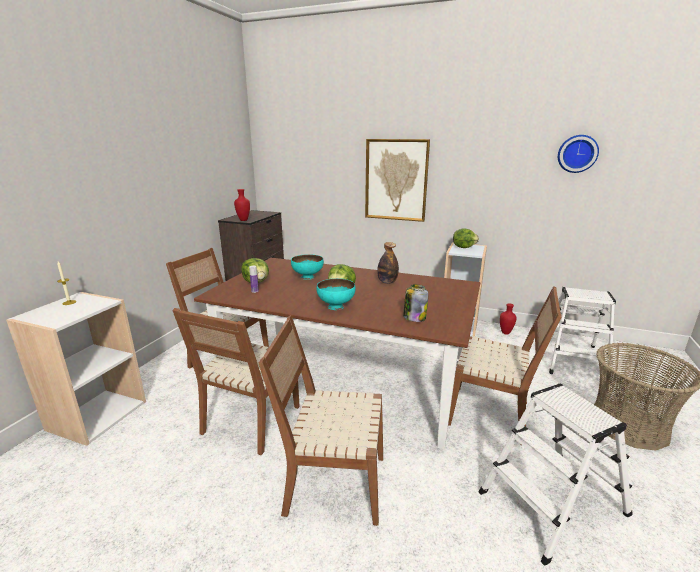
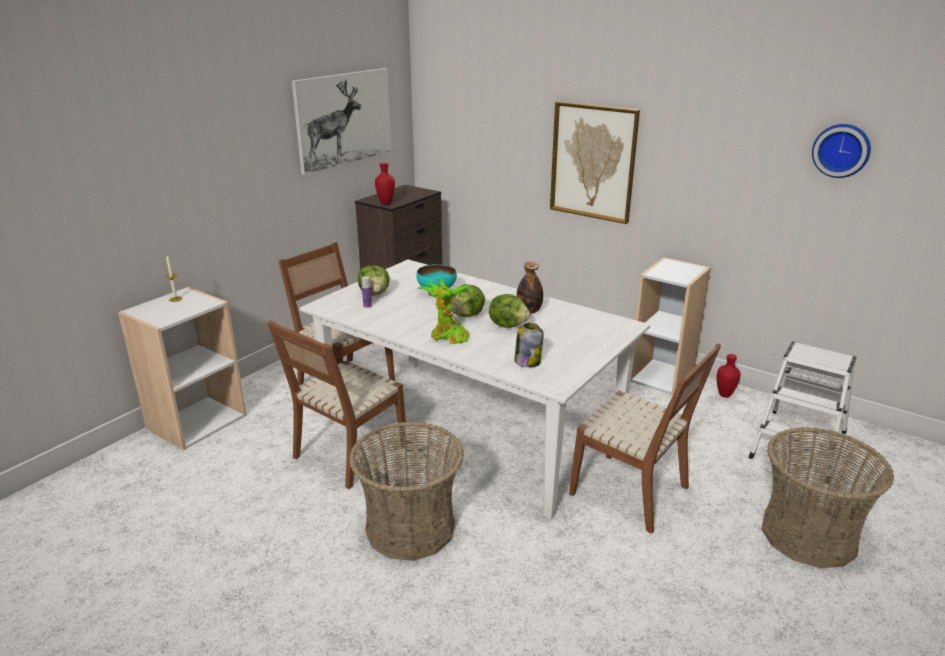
camera: 15 degrees right, 5 degrees up
(206, 155) = (344, 119): none -> picture
(330, 483) = (410, 528): chair -> basket
(336, 306) = (447, 337): turquoise bowl -> potted plant
(345, 383) = (471, 429): brown dining table -> white dining table
(463, 247) = (673, 267): lettuce -> lettuce (508, 325)
(553, 503) = (643, 592): white step ladder -> none

